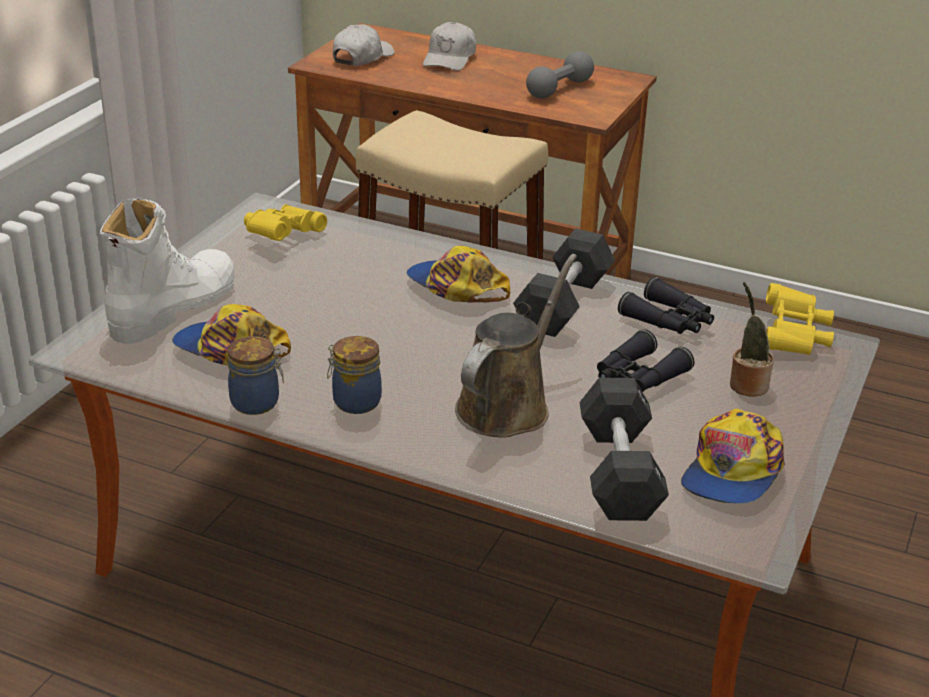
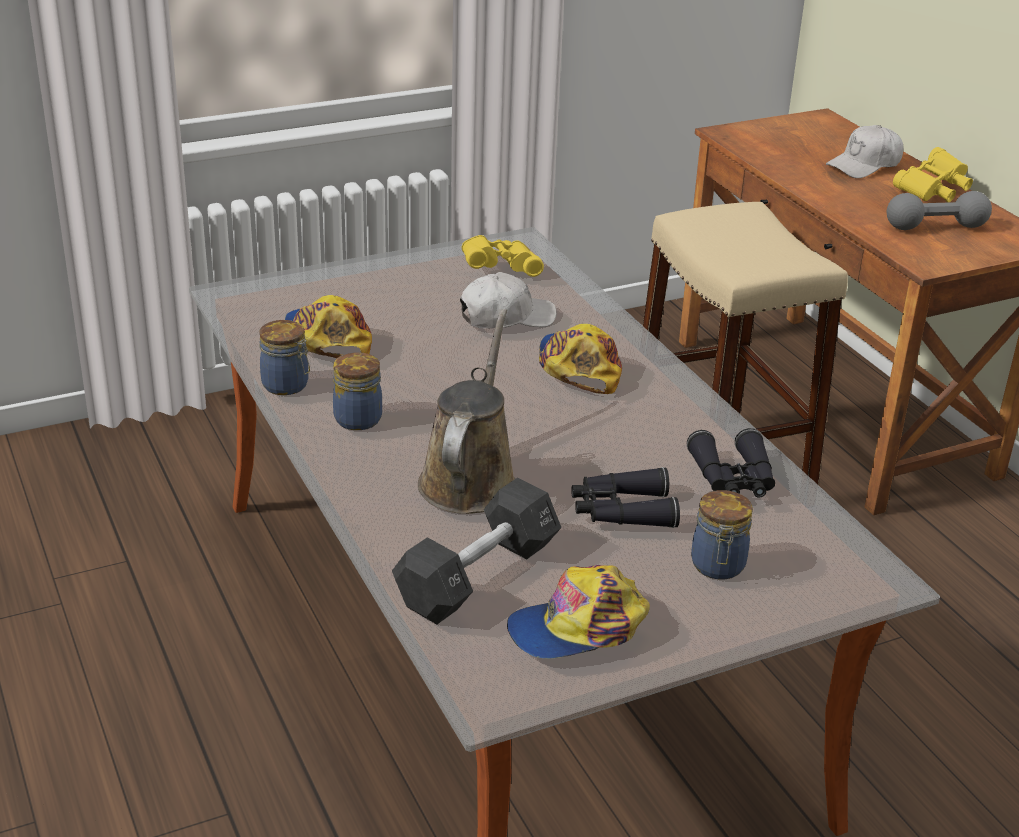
camera: 40 degrees right, 0 degrees up
(172, 307) = (335, 290): white boot -> none
(362, 57) = (778, 139): white cap -> white cap (506, 317)
(507, 405) = (470, 478): brown watering can -> brown watering can turned 60 degrees counterclockwise
(563, 303) = (655, 420): black dumbbell -> none
(746, 384) = (718, 566): potted plant -> jar
(794, 337) = (841, 550): yellow binoculars -> yellow binoculars (933, 191)

